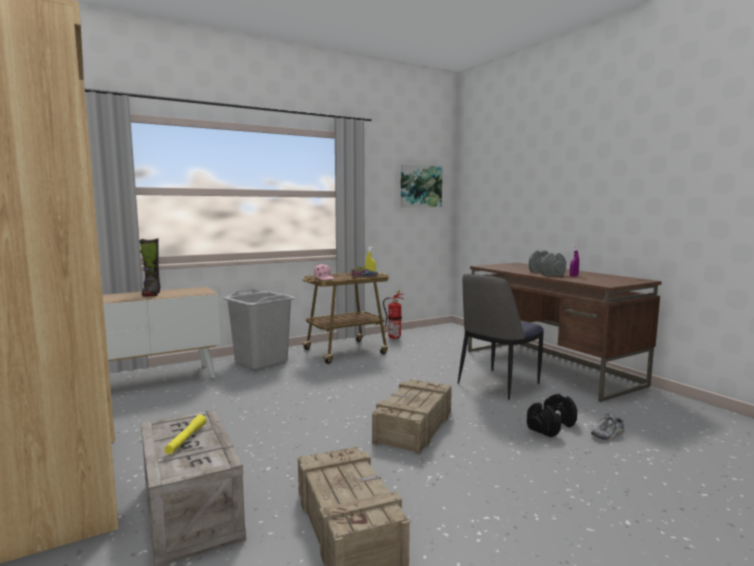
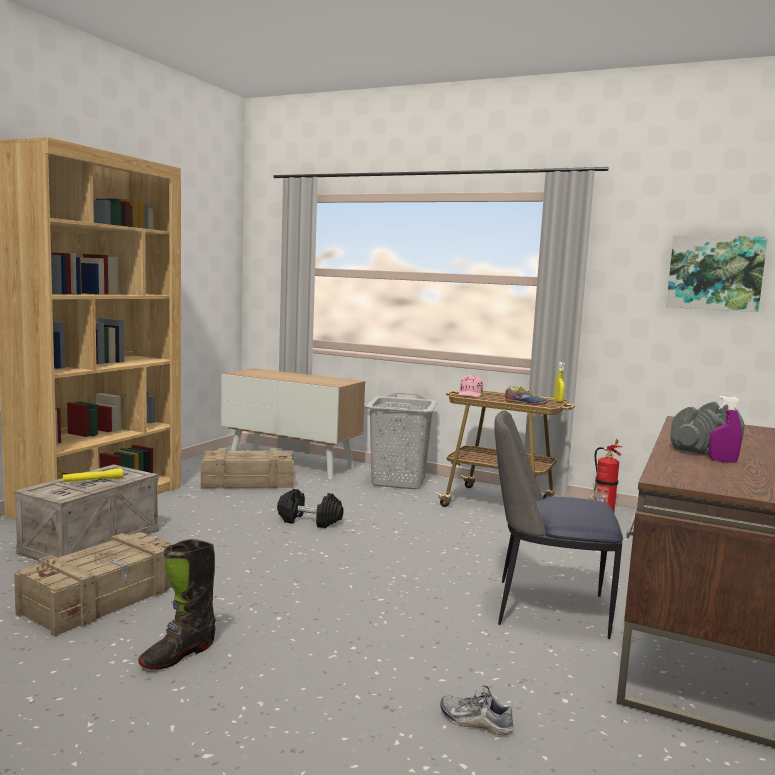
camera: 55 degrees right, 0 degrees up
(151, 294) = (298, 377): black boot -> black boot (178, 655)
(413, 427) = (329, 584): crate -> crate (247, 482)
(551, 426) = (444, 669): black dumbbell -> black dumbbell (310, 521)

